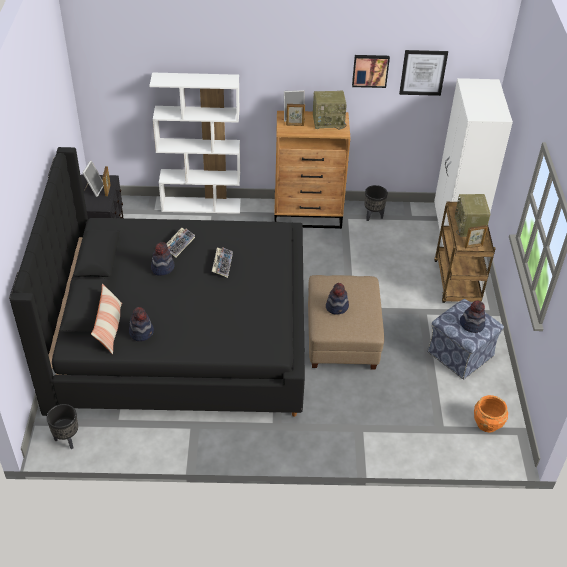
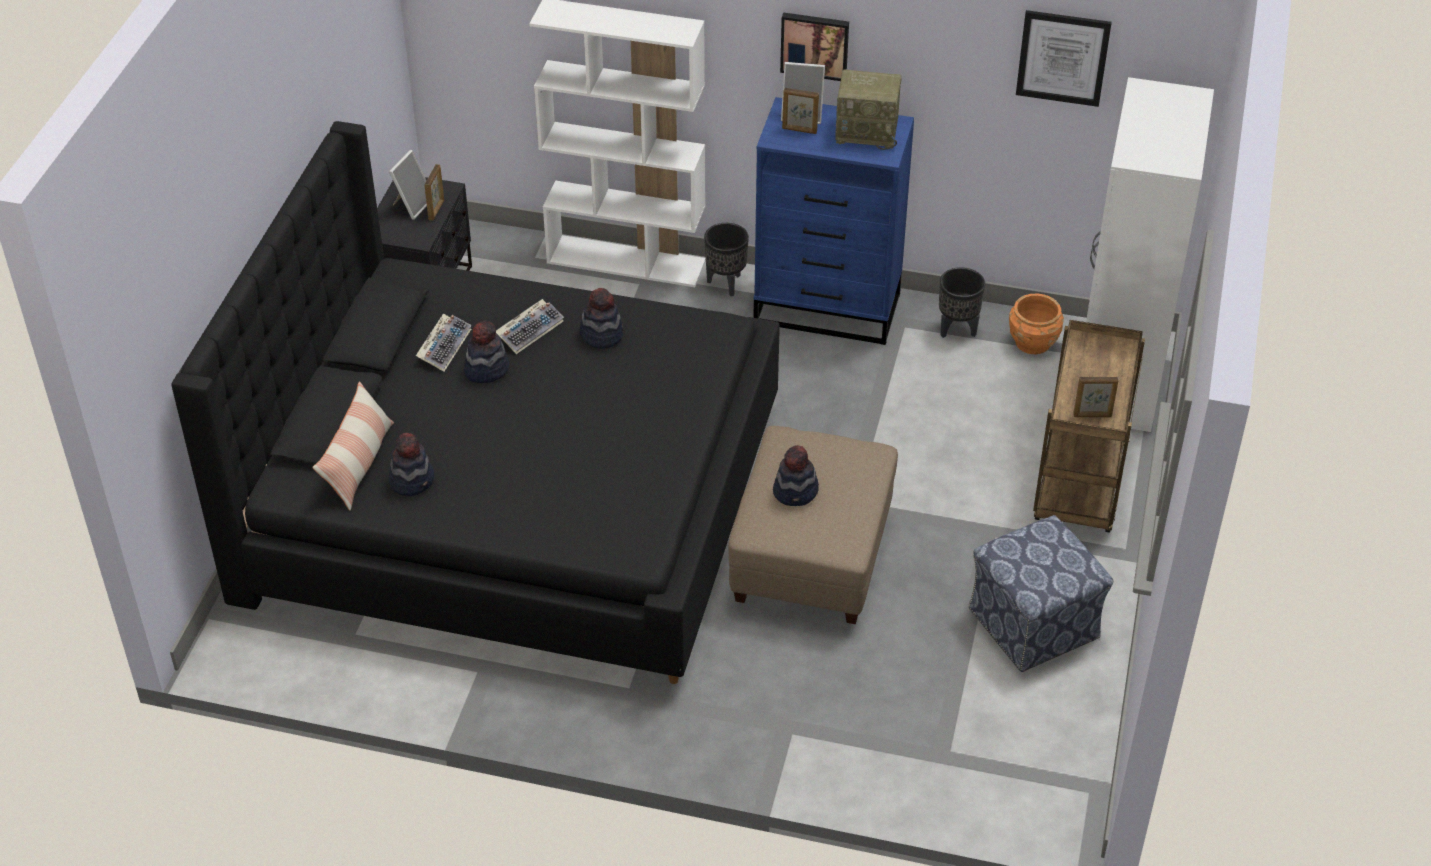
camera: 15 degrees right, 0 degrees up
(67, 439) = (257, 653): black planter -> black planter (725, 283)
(222, 264) = (597, 379): keyboard -> keyboard (444, 346)
(308, 215) = (828, 309): brown dresser -> blue dresser
(370, 70) = (958, 41): picture -> picture (815, 45)
(469, 227) = (1100, 376): radio -> none
(472, 324) = (1047, 566): hat -> hat (601, 334)
(487, 423) = (1037, 761): orange planter -> orange planter (1032, 342)

